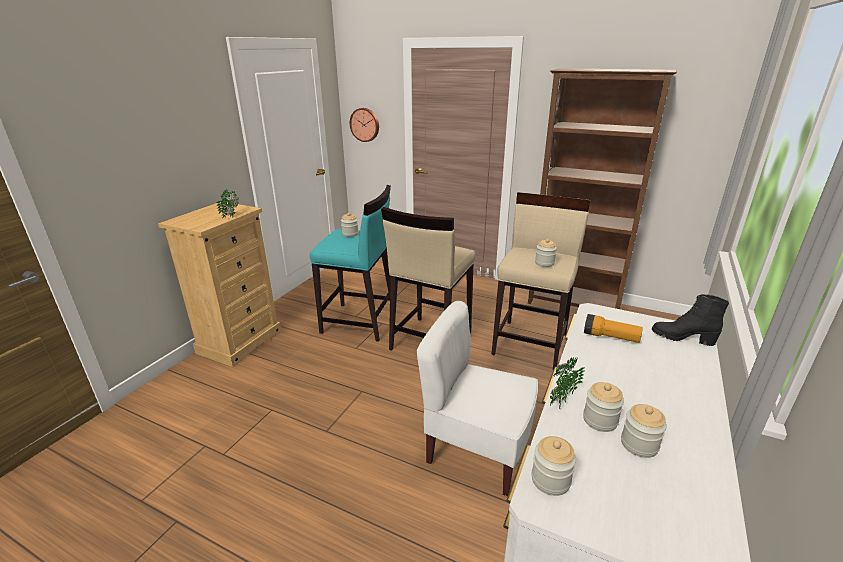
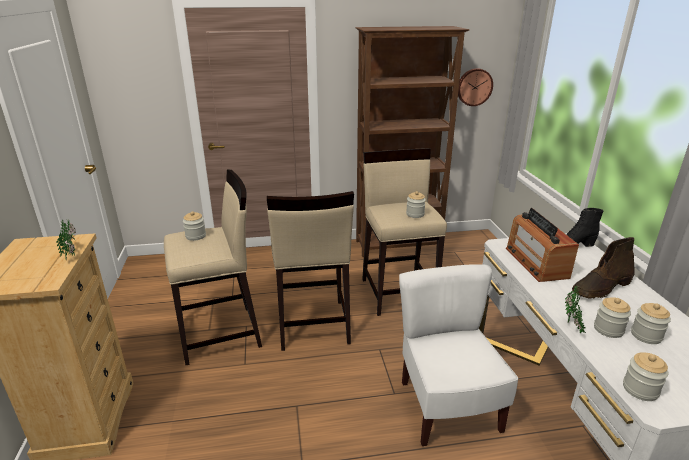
camera: 35 degrees left, 0 degrees up
(359, 322) = (221, 334): turquoise stool -> beige stool
(365, 124) = (129, 101): wall clock -> wall clock (474, 87)
(477, 450) = (447, 406): white chair -> white chair turned 90 degrees clockwise
(610, 337) = (536, 262): flashlight -> radio
(654, 384) = (601, 288): none -> brown boot

